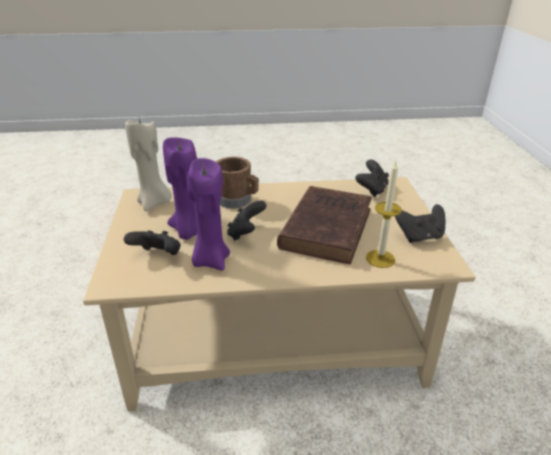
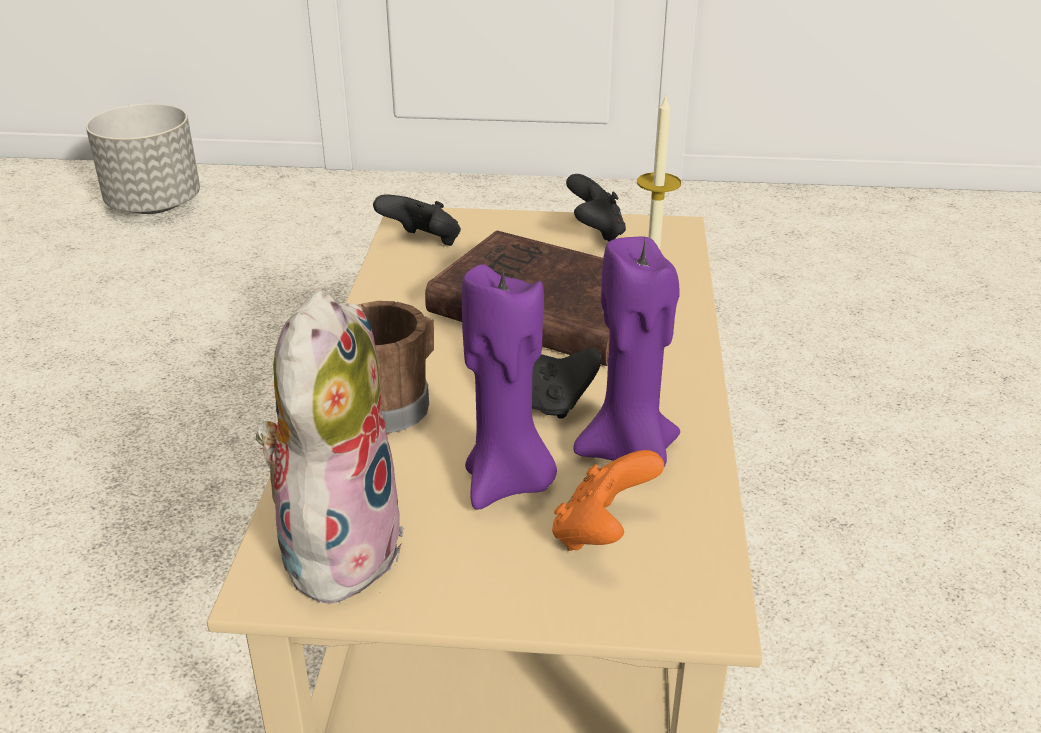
camera: 80 degrees left, 0 degrees up
(154, 203) = (338, 545): beige candle -> plush toy
(158, 256) = (602, 533): black game controller -> orange game controller
(503, 173) = (154, 205): none -> grey planter

